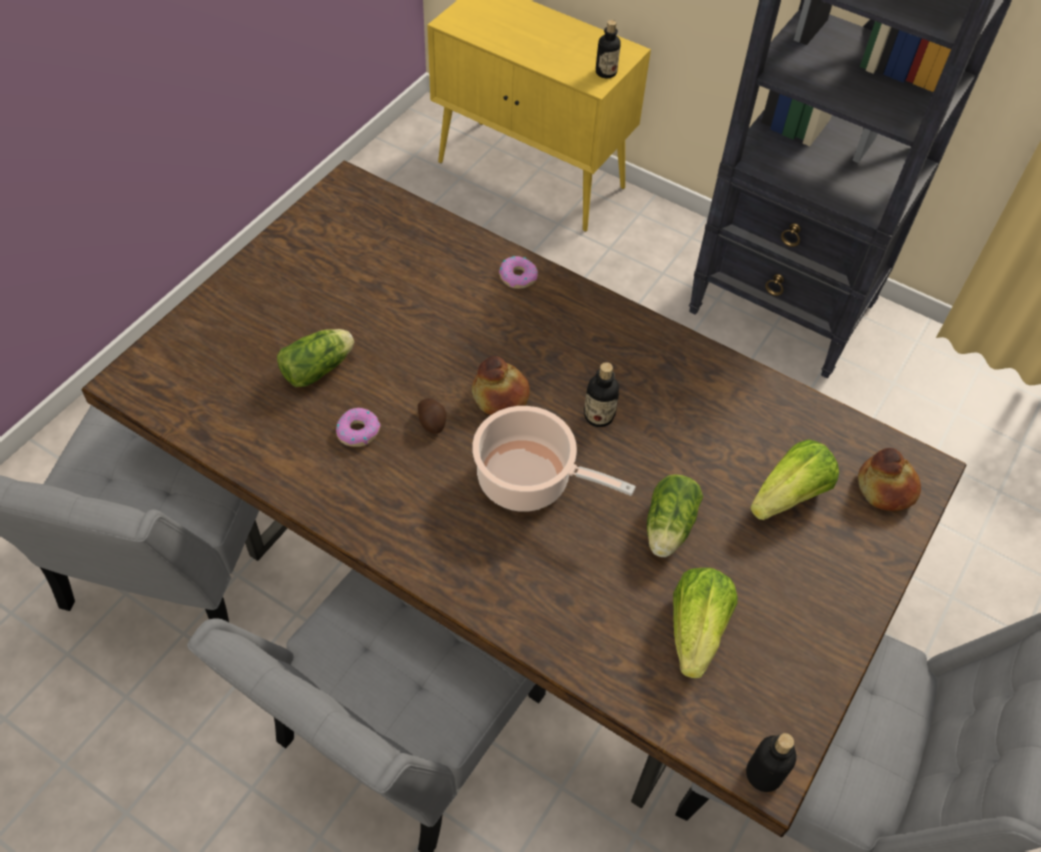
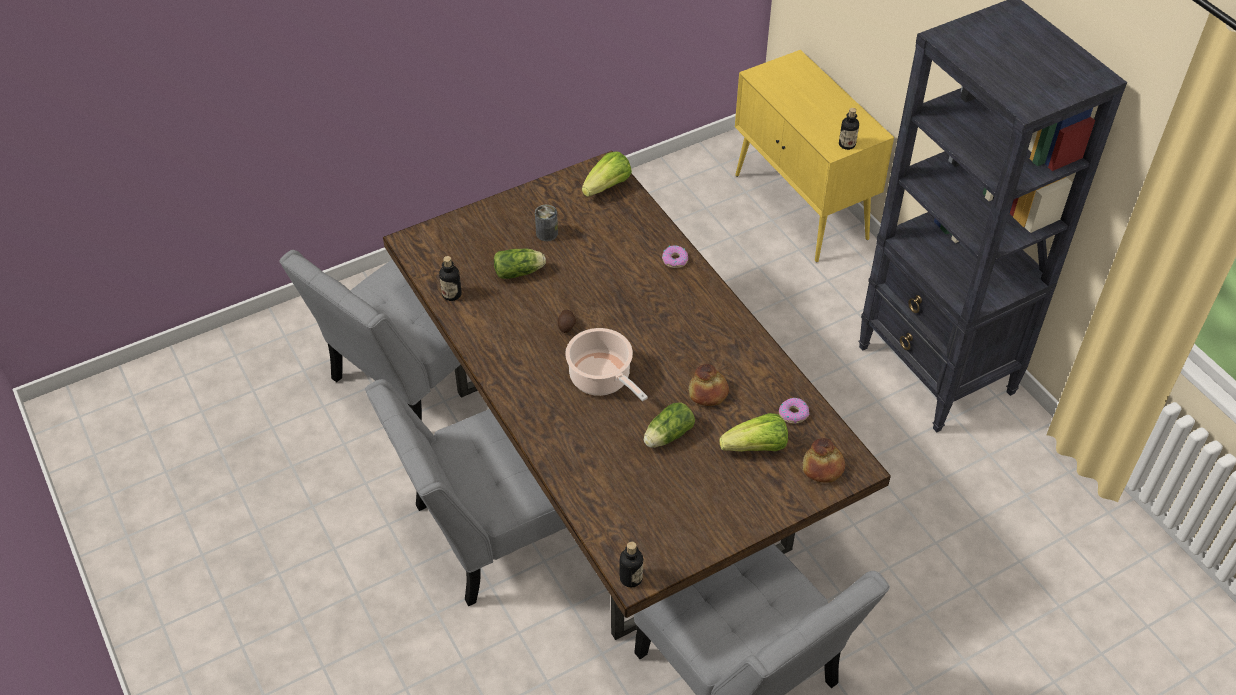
camera: 30 degrees right, 5 degrees down
(324, 300) = (547, 233): none -> can
(358, 431) = (520, 315): donut -> donut (793, 413)
(499, 396) = (616, 326): bread -> bread (707, 392)
(598, 416) = (669, 359): bottle -> bottle (452, 294)
(697, 630) = (645, 494): lettuce -> lettuce (607, 186)

